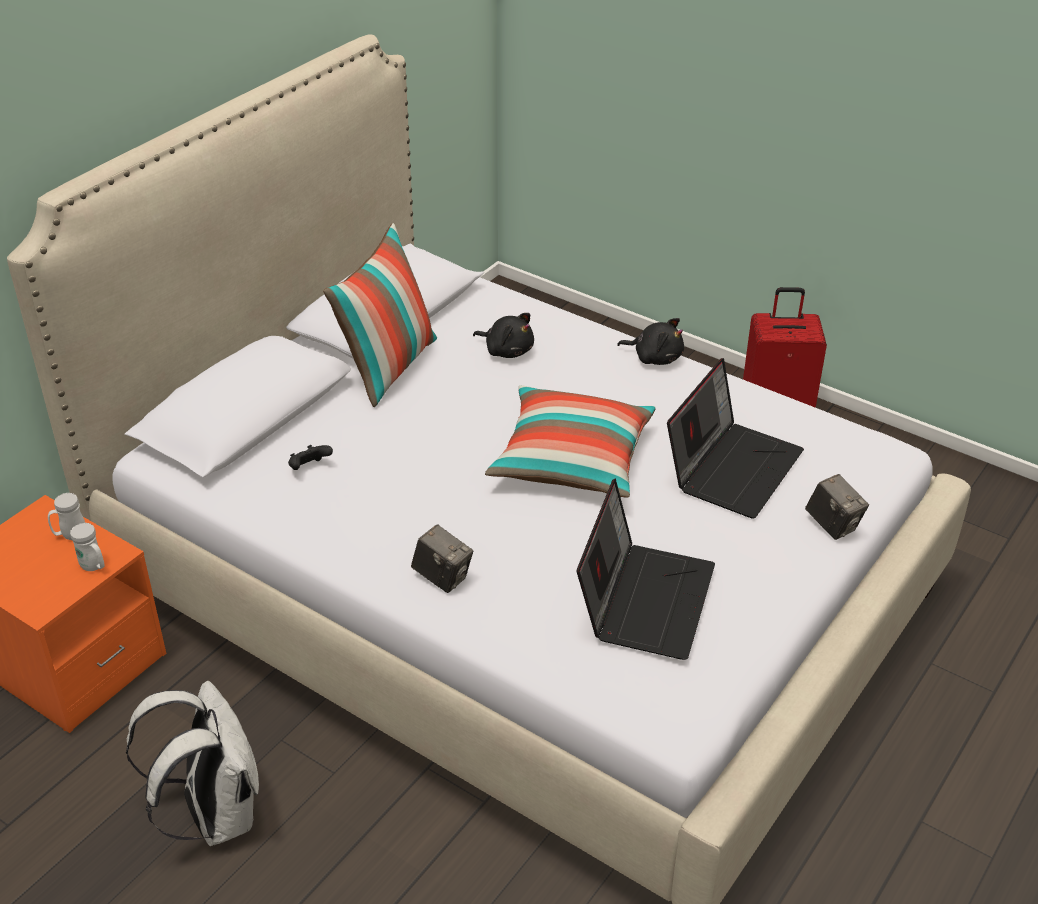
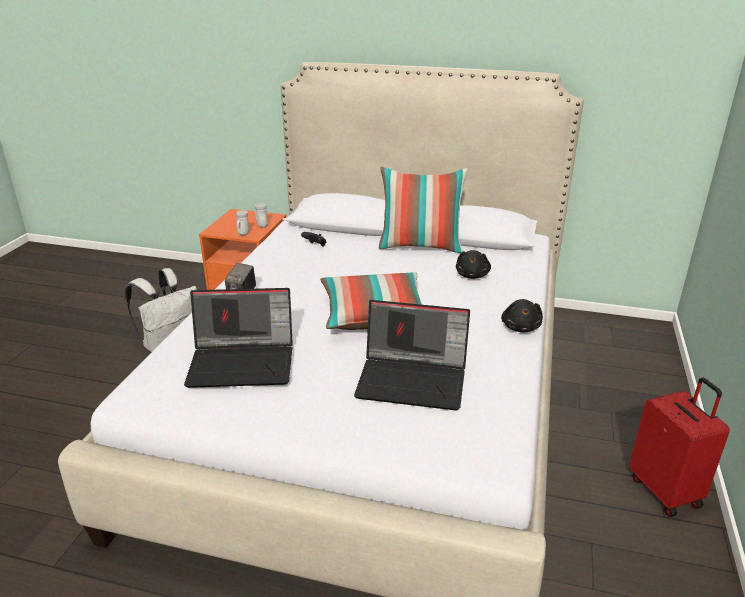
camera: 70 degrees right, 10 degrees down
(832, 525) = (371, 440): camera -> none

